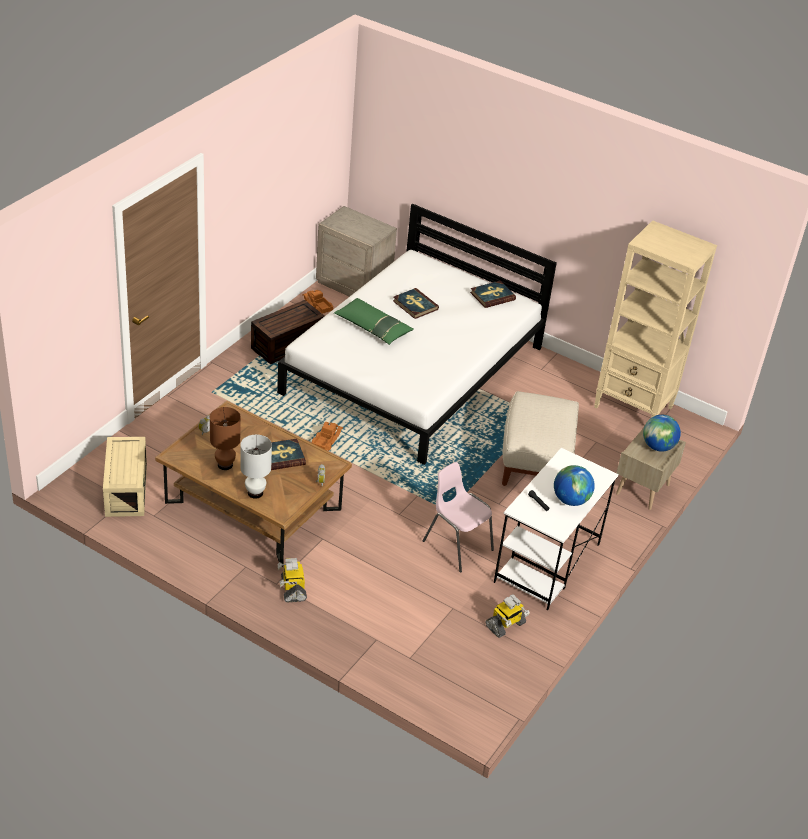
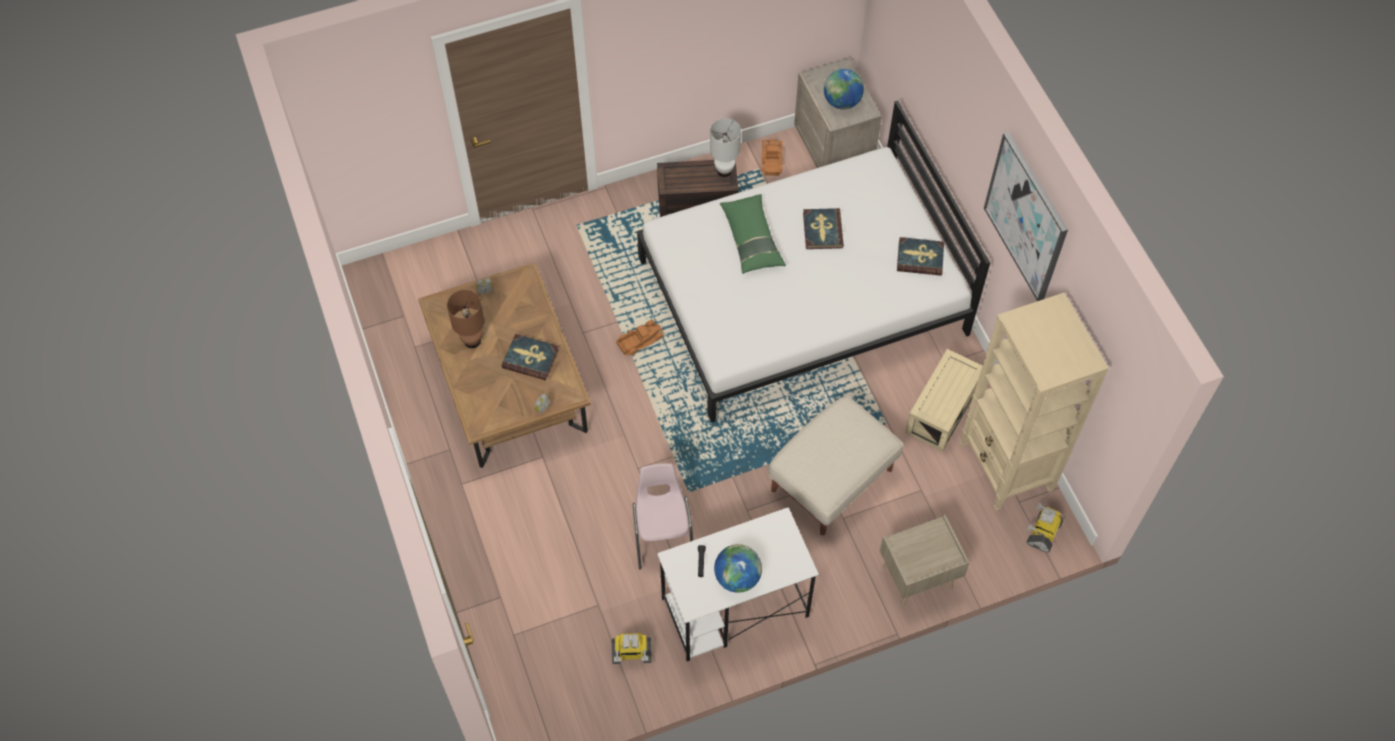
camera: 40 degrees right, 20 degrees up
(125, 489) = (412, 303): beige storage box -> beige storage box (941, 408)
(255, 493) = (473, 389): white table lamp -> white table lamp (724, 170)
(292, 589) = (471, 498): toy robot -> toy robot (1043, 532)
(590, 195) = (1026, 217): none -> picture
(658, 447) = (934, 550): globe -> globe (842, 102)

